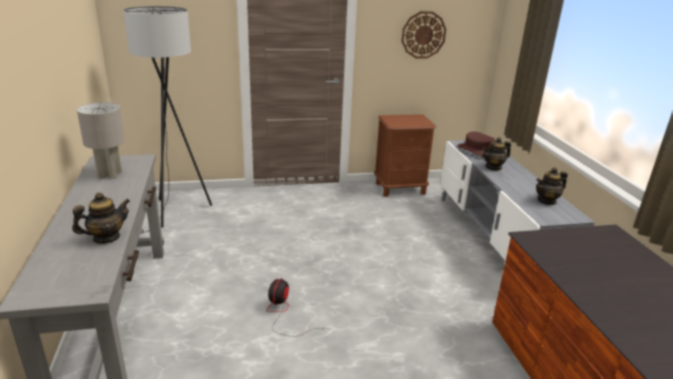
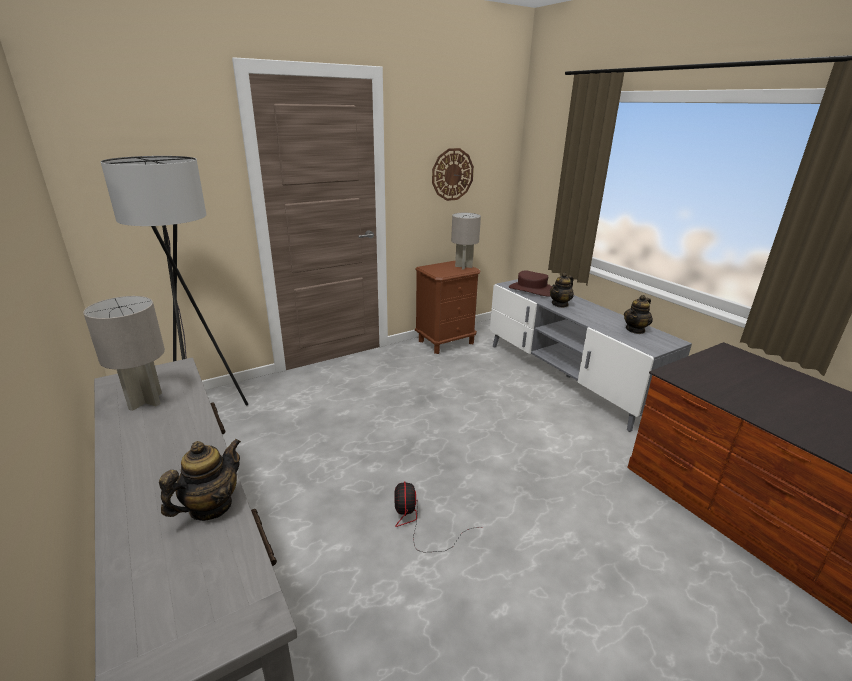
camera: 20 degrees left, 0 degrees up
(422, 121) = (463, 267): none -> grey table lamp

